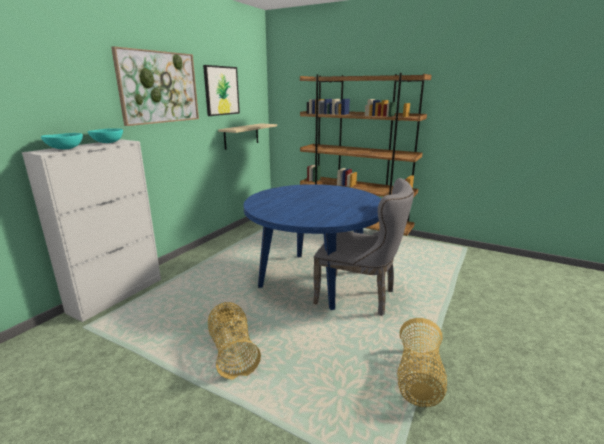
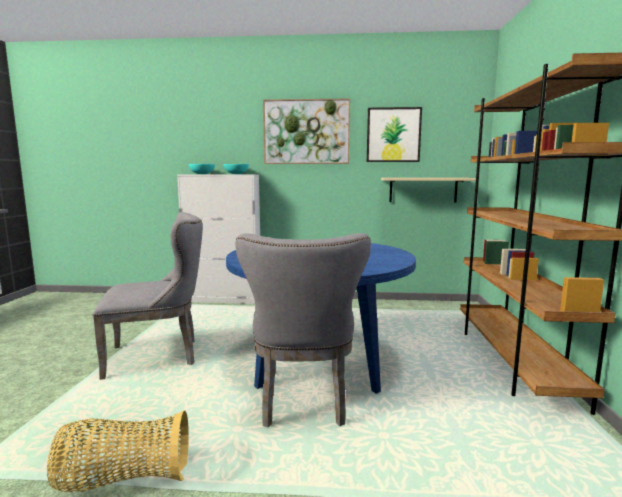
camera: 65 degrees right, 10 degrees down
(232, 352) = (159, 356): basket -> grey chair

